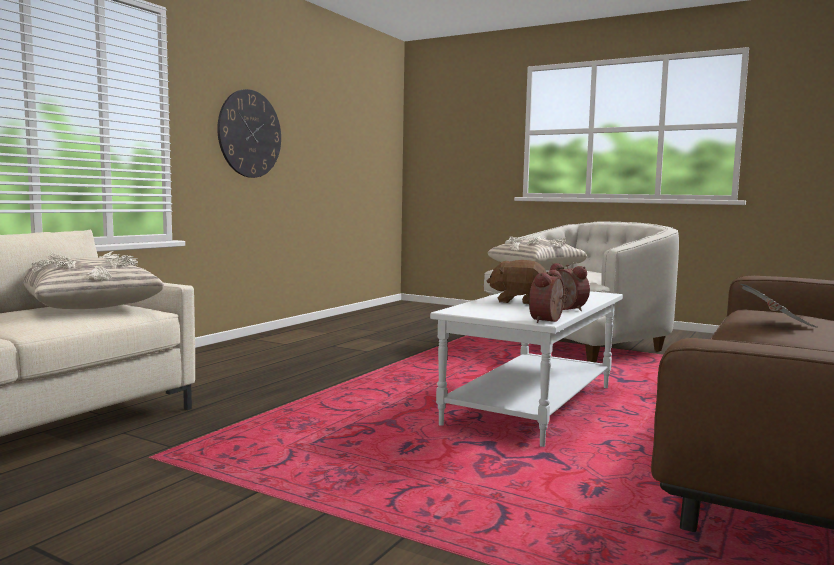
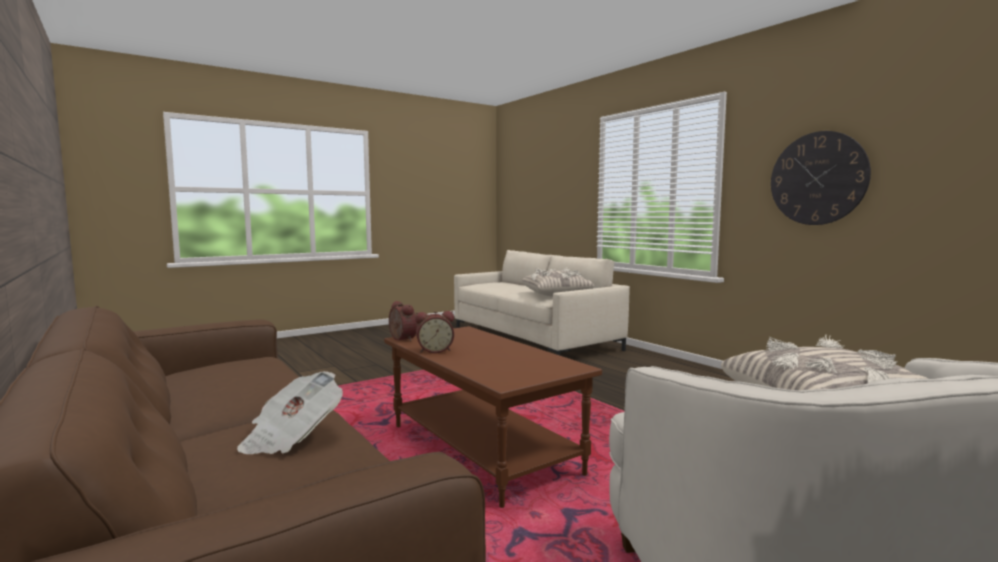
camera: 115 degrees right, 0 degrees up
(518, 301) = (489, 347): brown plush toy -> none
(533, 406) = (479, 449): white coffee table -> brown coffee table

